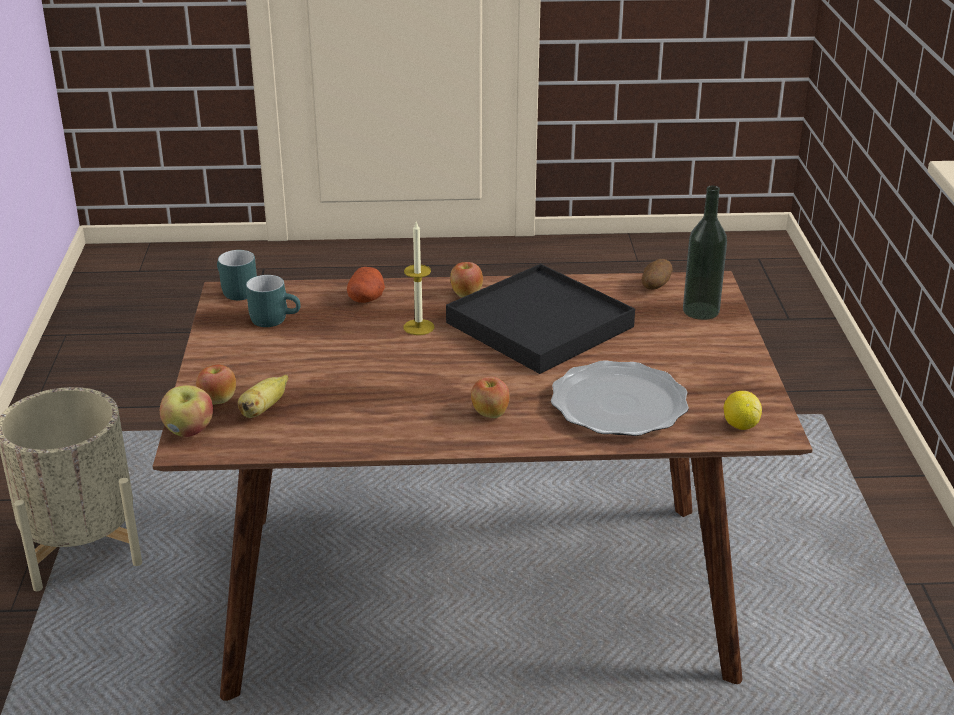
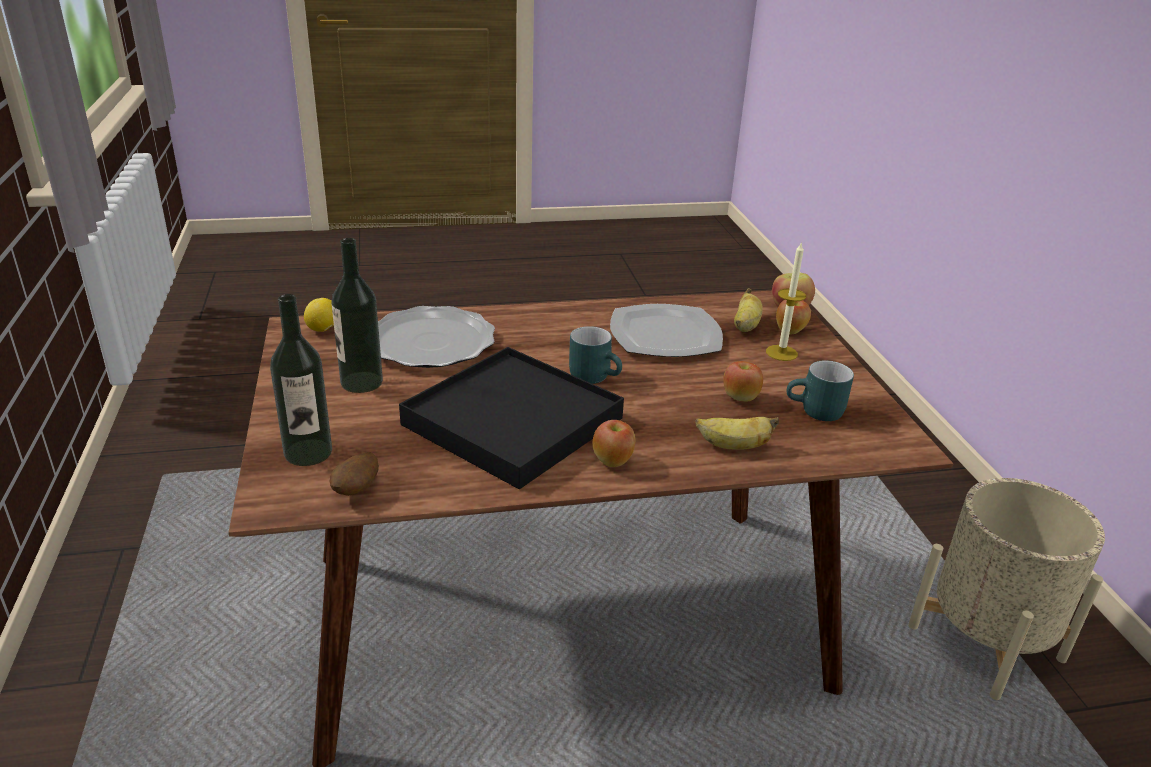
camera: 170 degrees right, 0 degrees up
(234, 292) = (899, 447): turquoise mug -> turquoise mug (596, 376)
(361, 402) = (666, 334): none -> plate
(366, 299) = (733, 446): potato -> banana
(418, 327) = (650, 411): candle -> candle (781, 353)
(490, 414) = (548, 330): apple -> apple (740, 397)
(678, 364) = (361, 382): none -> bottle

